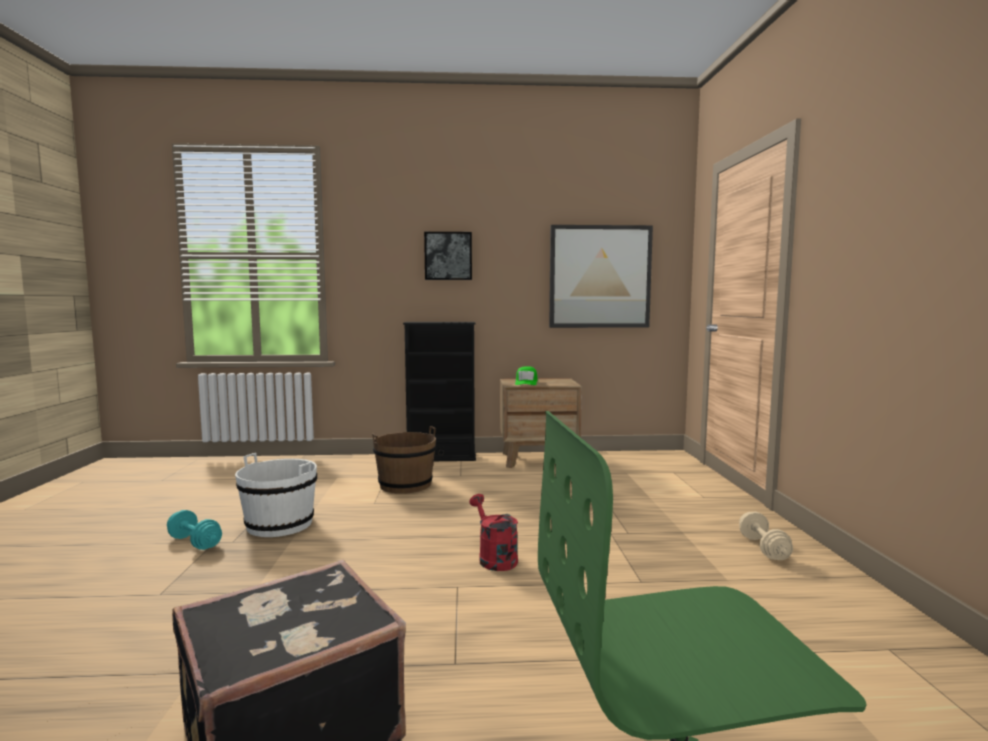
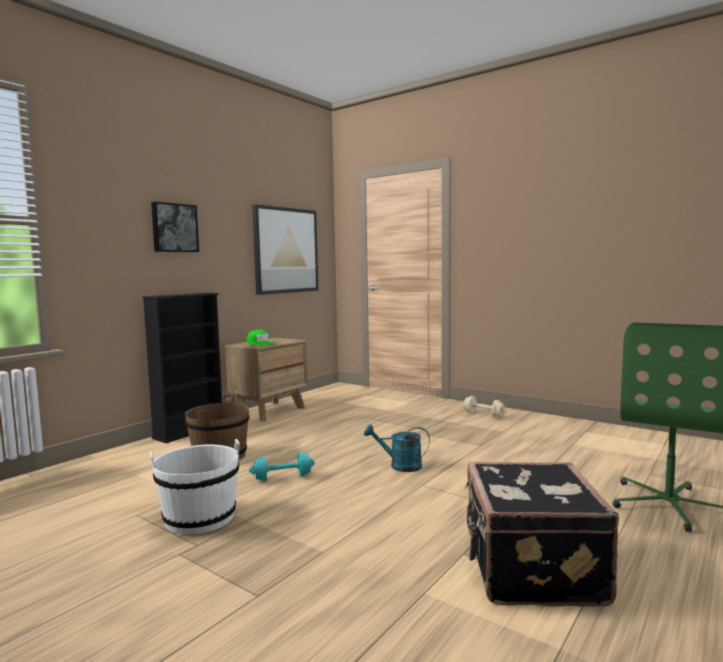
camera: 50 degrees left, 0 degrees up
(194, 542) = (160, 564): turquoise dumbbell -> turquoise dumbbell (282, 478)
(494, 558) = (400, 466): red watering can -> turquoise watering can

